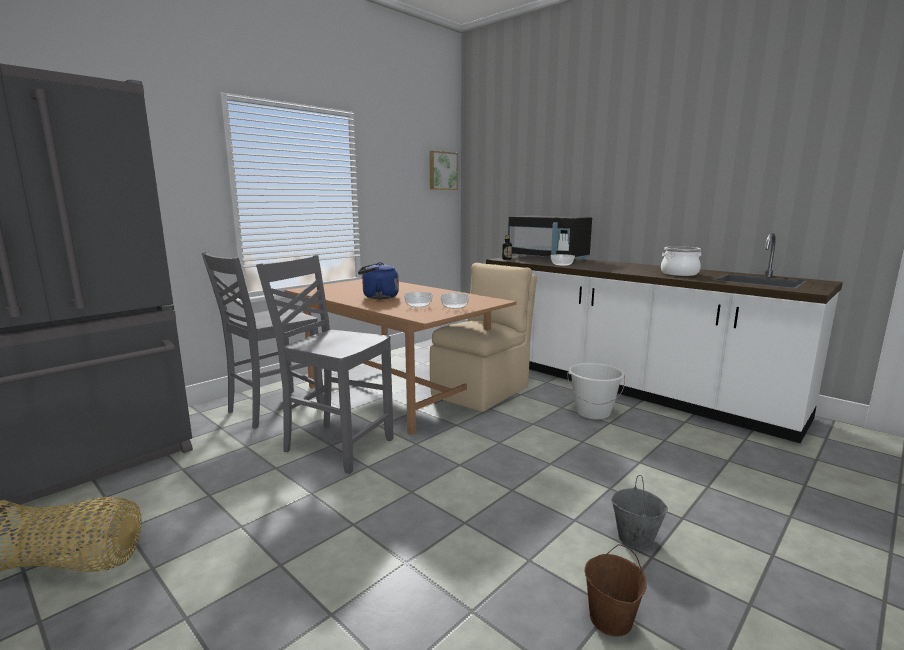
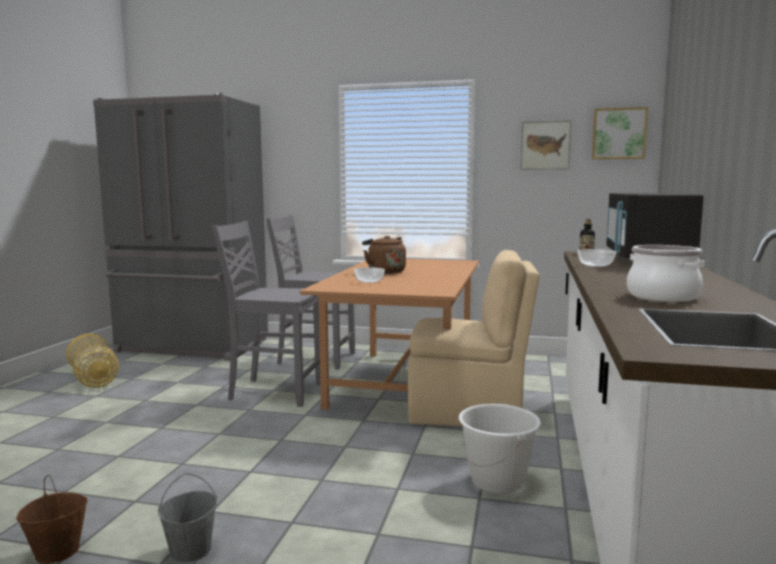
camera: 60 degrees right, 5 degrees down
(336, 445) = (274, 391): grey chair -> grey chair turned 75 degrees counterclockwise
(378, 297) = (385, 271): blue kettle -> brown kettle
(403, 177) = (545, 145): none -> picture
(454, 307) = (382, 287): bowl -> none

